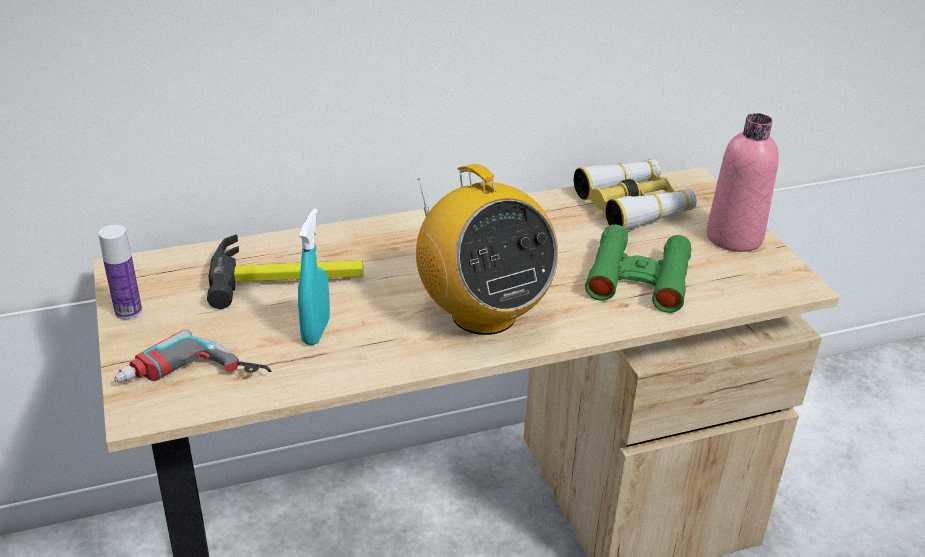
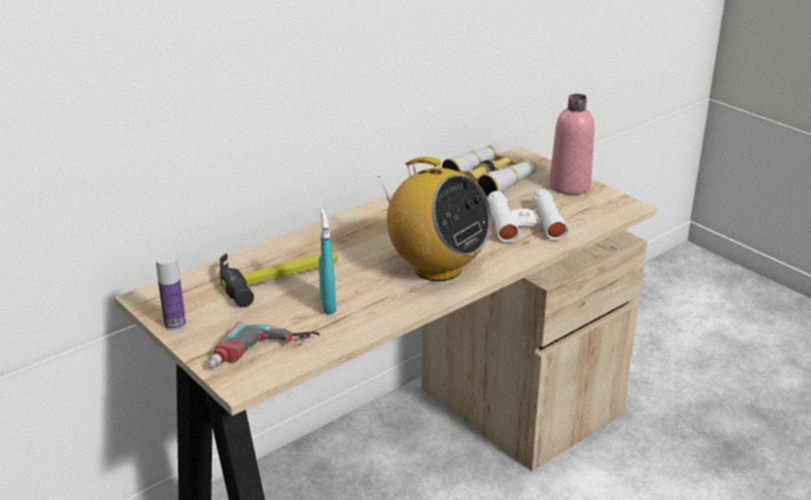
camera: 20 degrees left, 5 degrees down
(638, 278) = (524, 224): green binoculars -> white binoculars

